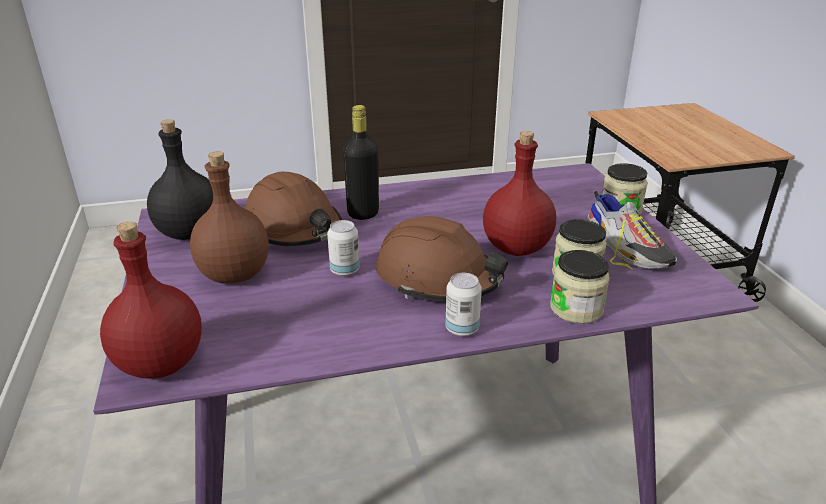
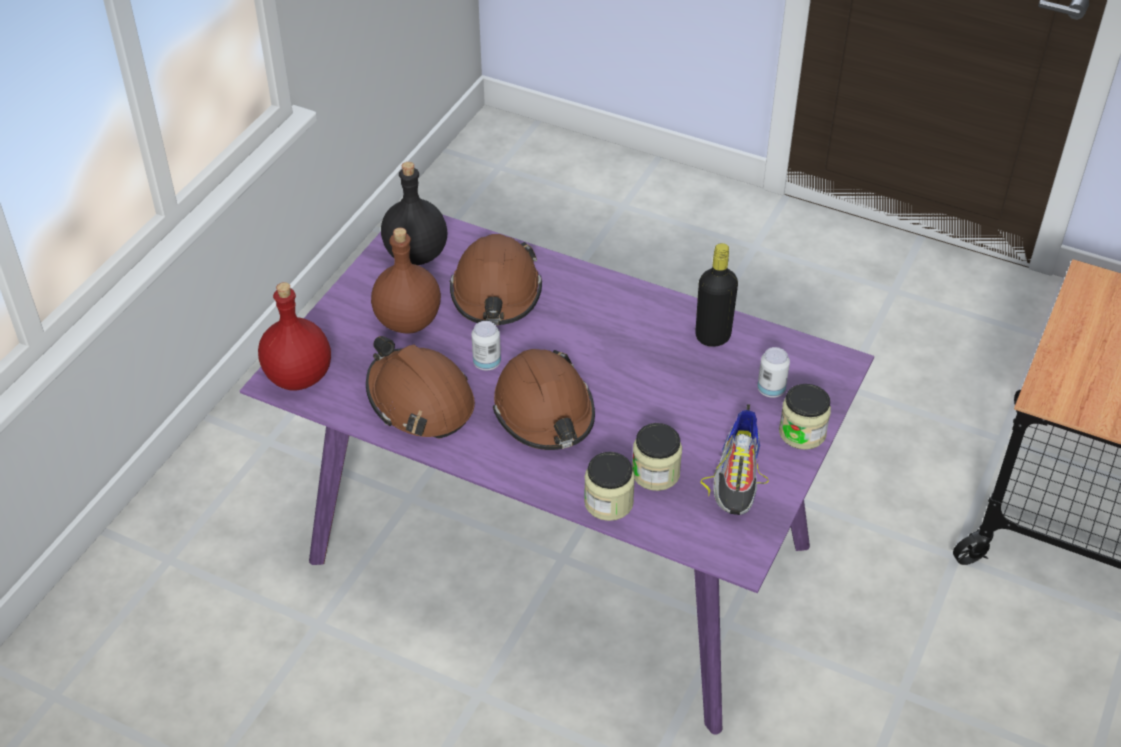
camera: 40 degrees right, 15 degrees up
(317, 321) = (419, 400): none -> brown hard hat
(363, 213) = (569, 306): black bottle -> black bottle (713, 336)
(462, 329) = (506, 467): can -> can (771, 390)
(515, 248) = (644, 418): red bottle -> none

